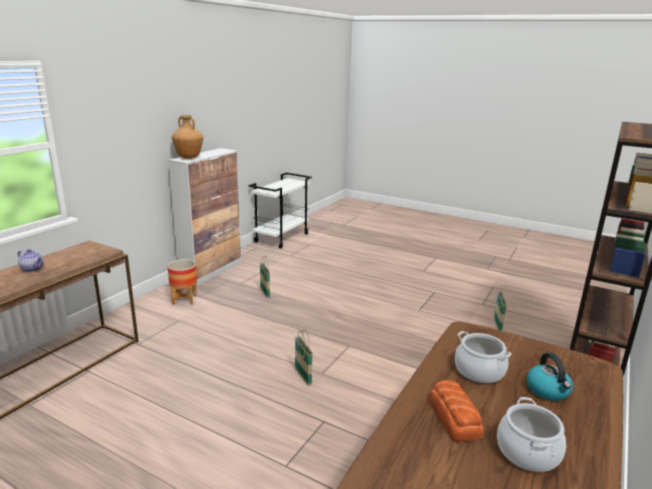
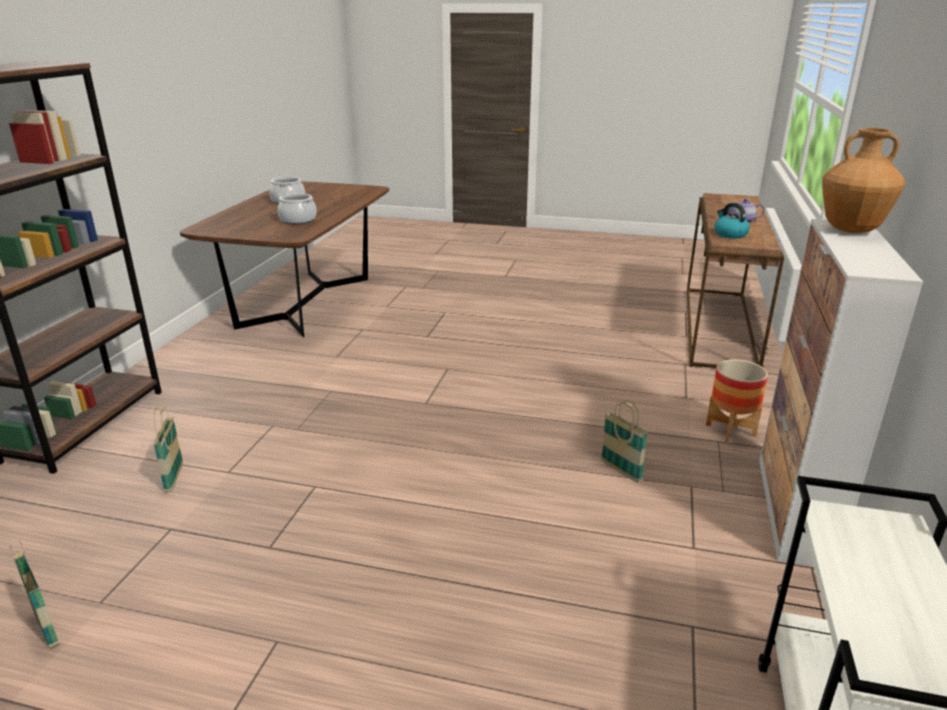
camera: 165 degrees right, 5 degrees up
(303, 376) = (466, 363): basket -> basket (46, 627)
(454, 417) = (324, 206): bread -> none
(548, 391) = (253, 218): kettle -> kettle (729, 234)

